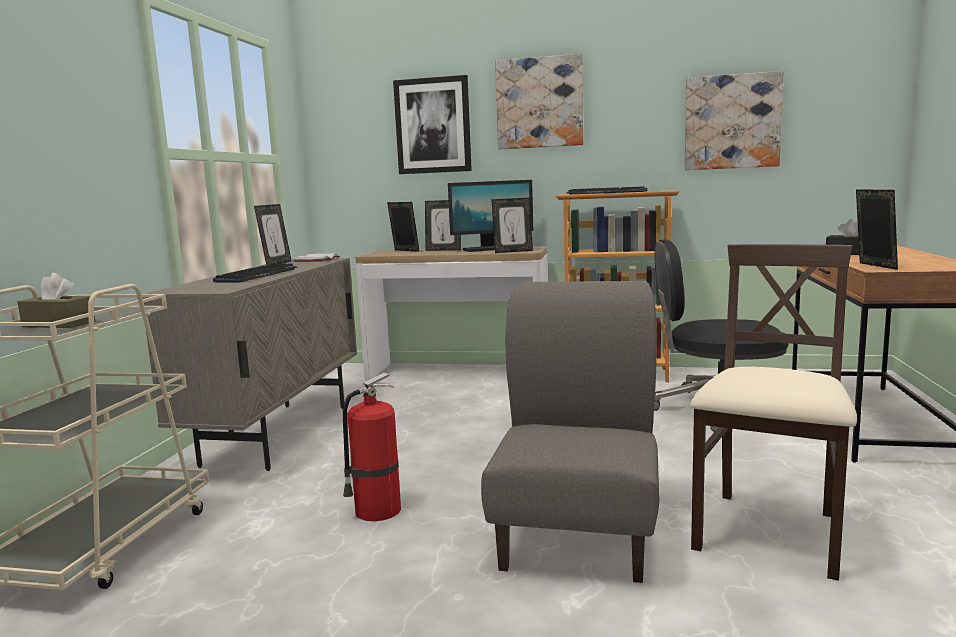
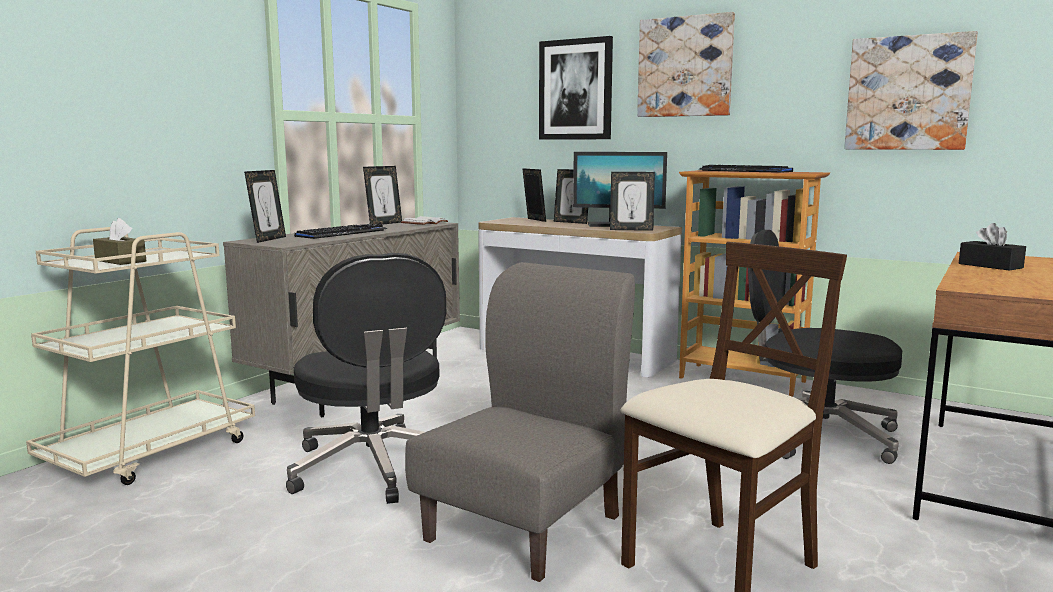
camera: 20 degrees right, 0 degrees up
(376, 511) = (373, 468): fire extinguisher -> black office chair
(873, 266) = (967, 284): picture frame -> picture frame (268, 239)

